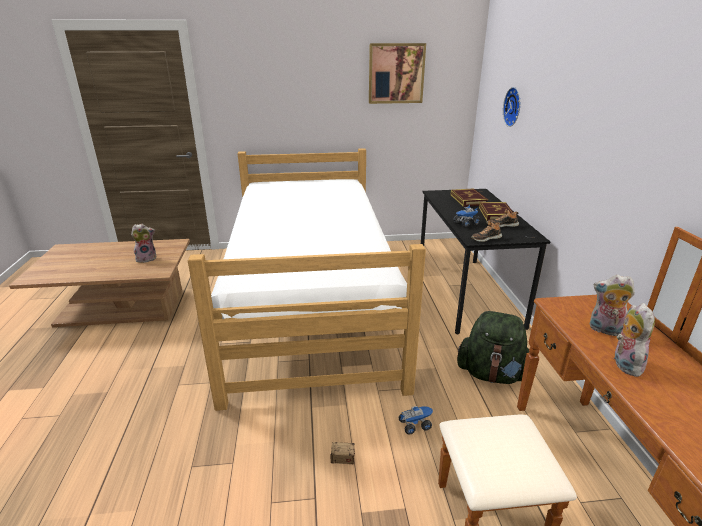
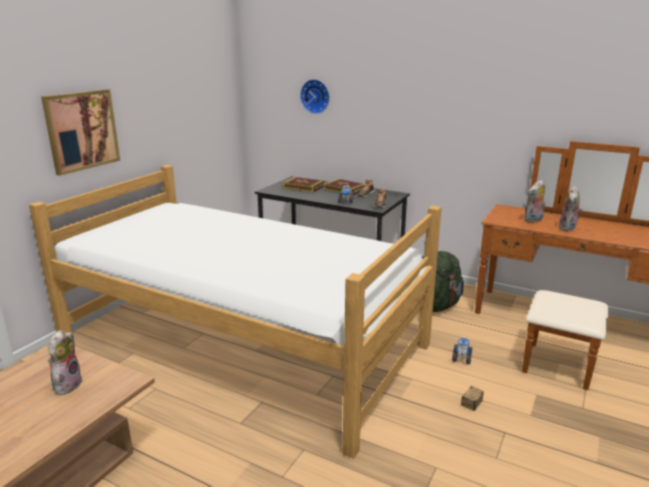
camera: 55 degrees left, 5 degrees down
(396, 73) = (180, 77): picture -> picture (82, 130)
(624, 363) = (568, 228): plush toy -> plush toy turned 105 degrees counterclockwise

